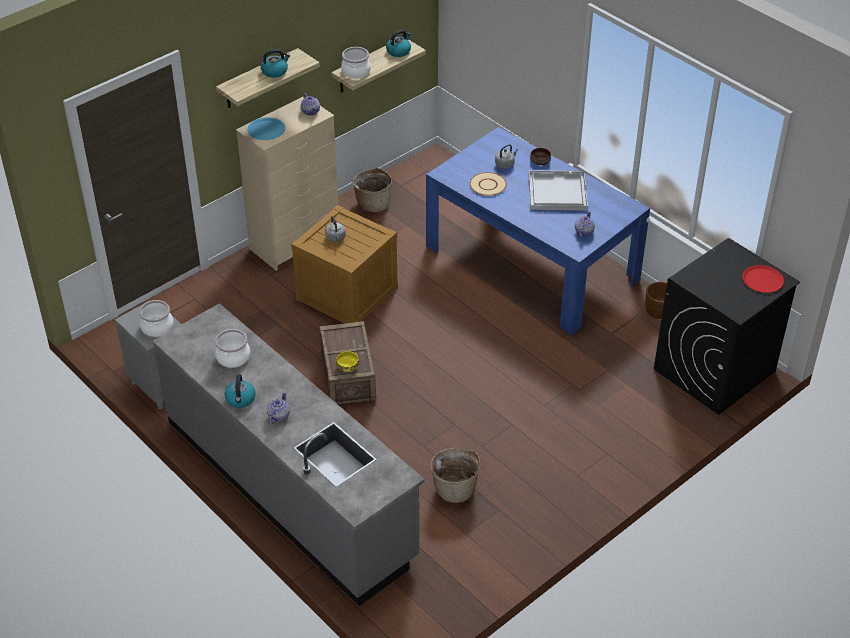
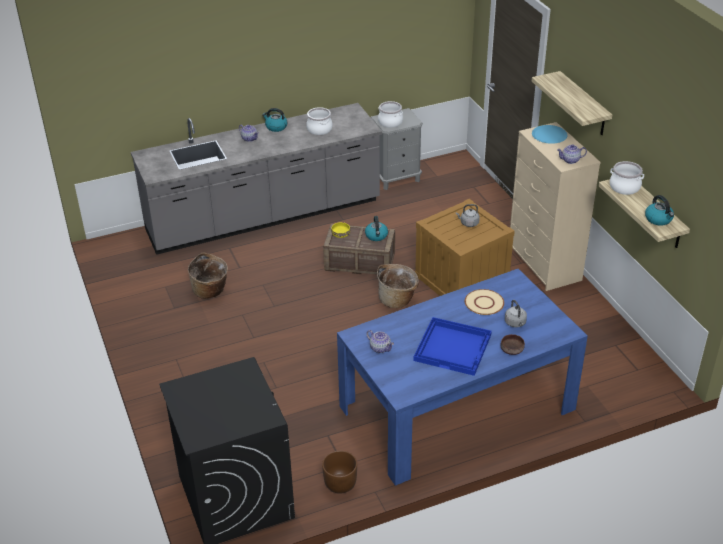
camera: 110 degrees right, 5 degrees down
(275, 71) = (573, 98): kettle -> kettle (376, 236)
(373, 203) = (589, 320): basket -> basket (397, 299)
(557, 191) = (453, 347): white tray -> blue tray
(762, 280) = (206, 424): red plate -> none

